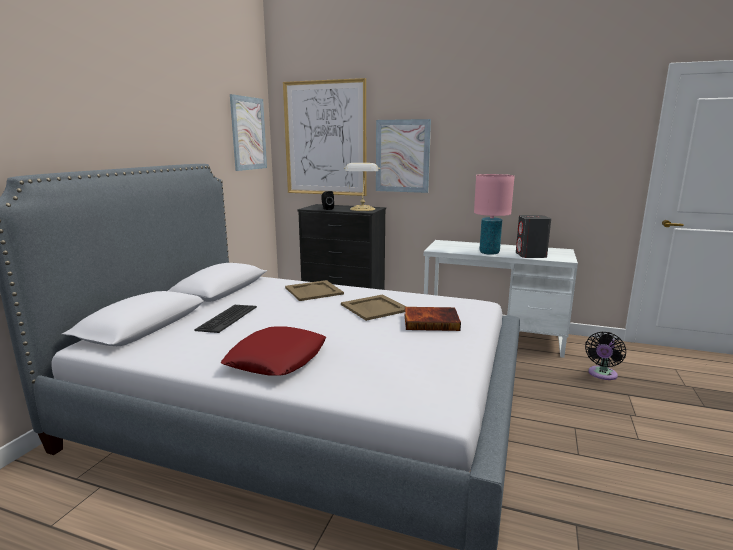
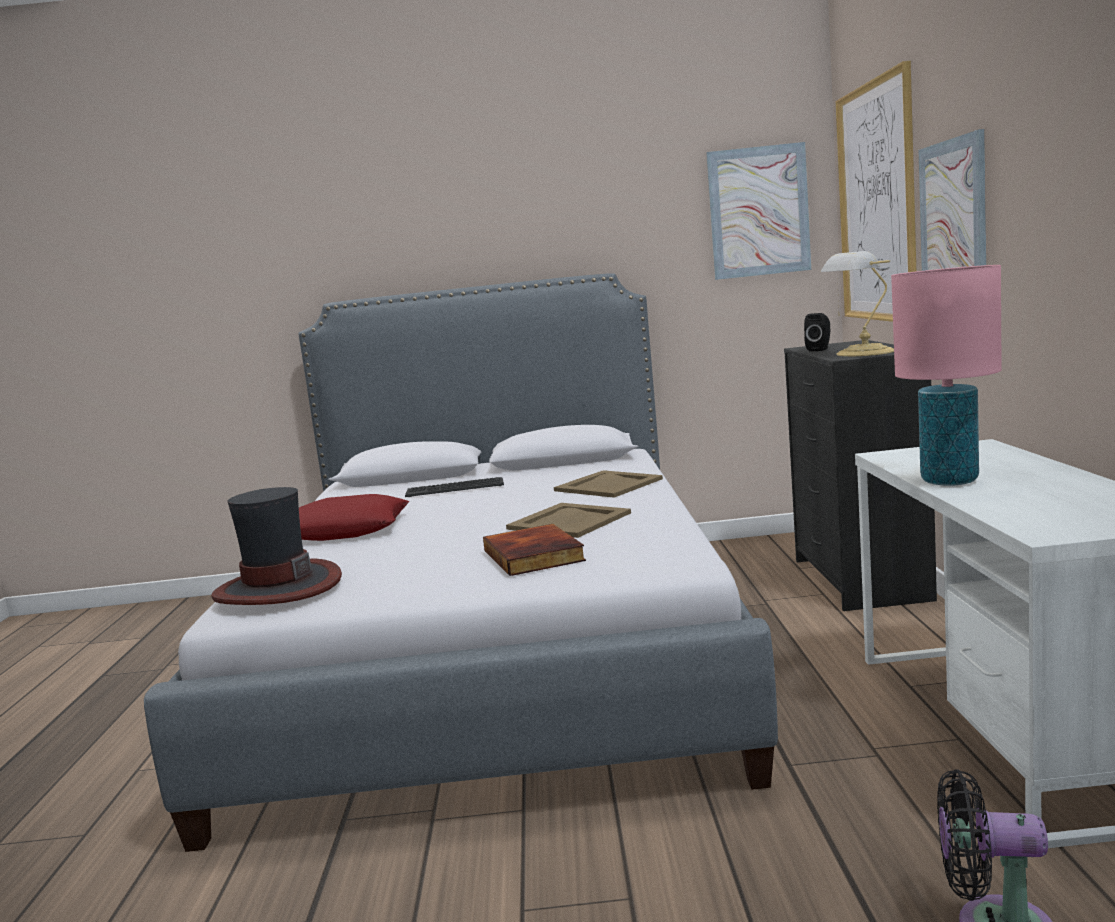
camera: 70 degrees right, 5 degrees down
(412, 387) = (277, 587): none -> hat
(531, 255) = (1011, 505): grey speaker -> none

